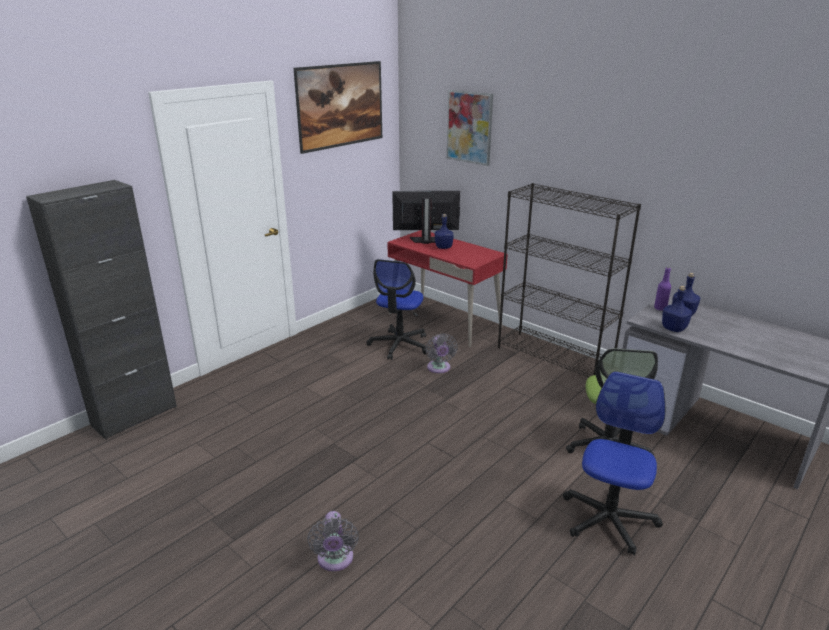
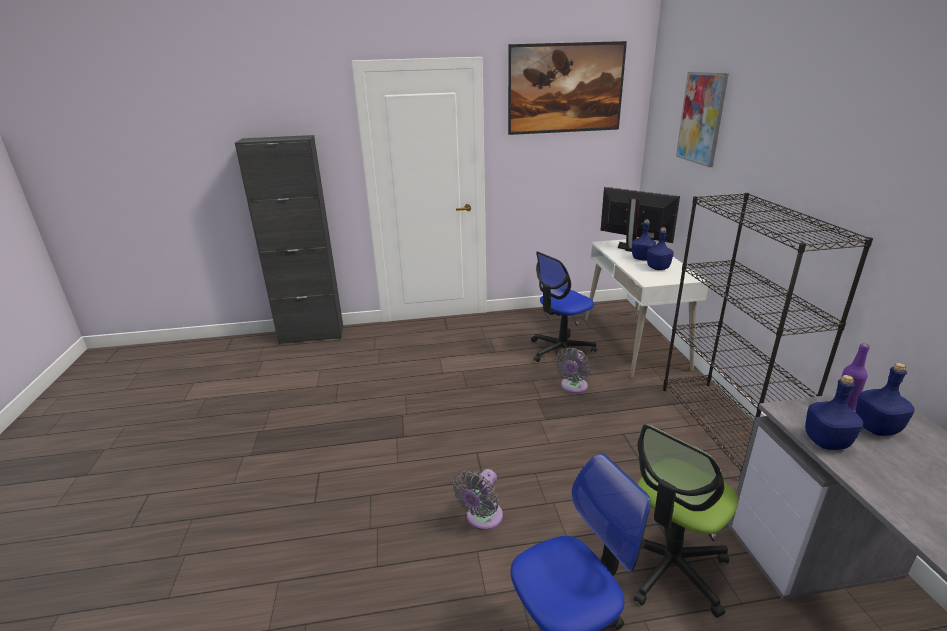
camera: 40 degrees right, 0 degrees up
(335, 560) = (283, 514): grey fan -> grey fan (482, 518)
(444, 321) = (634, 343): red desk -> white desk
(464, 252) = (657, 268): none -> blue bottle

